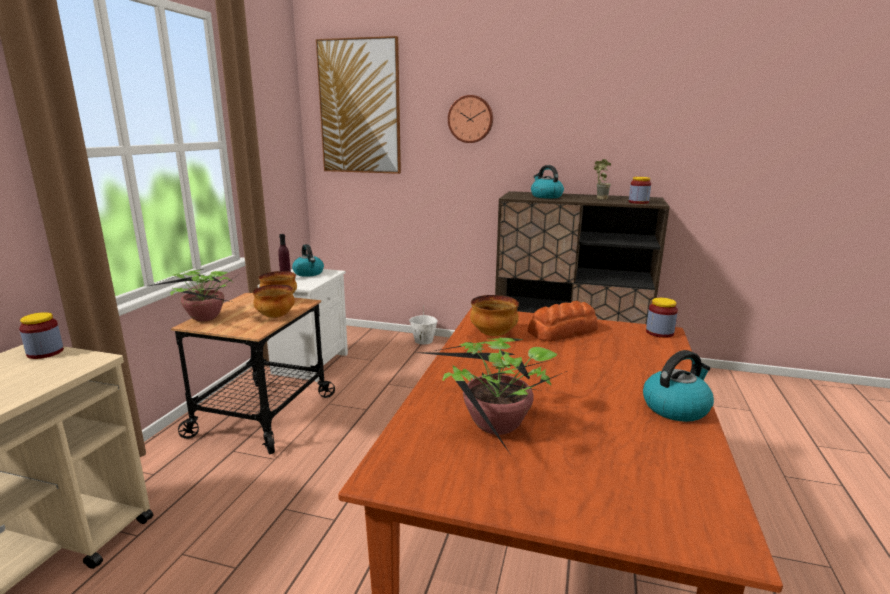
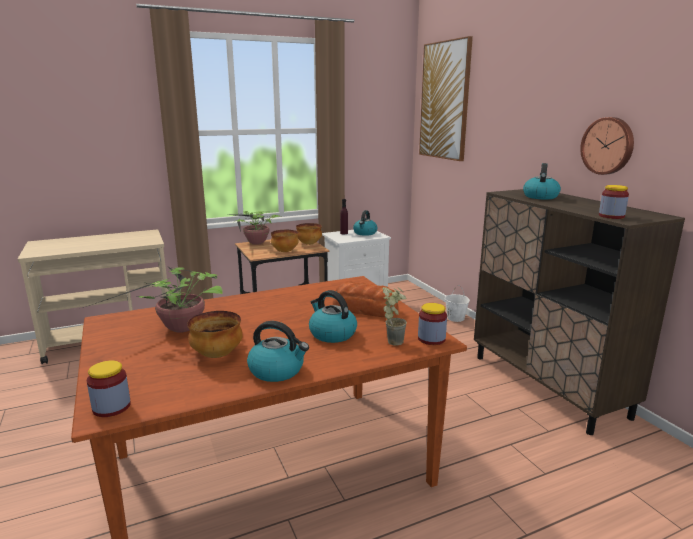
camera: 50 degrees right, 0 degrees up
(45, 352) = (149, 234): jar -> jar (111, 407)
(470, 119) = (514, 112): wall clock -> wall clock (608, 146)
(492, 334) = (320, 293): bowl -> bowl (217, 354)
(598, 198) = (587, 206): potted plant -> potted plant (393, 340)
(608, 361) = (332, 334): none -> kettle

